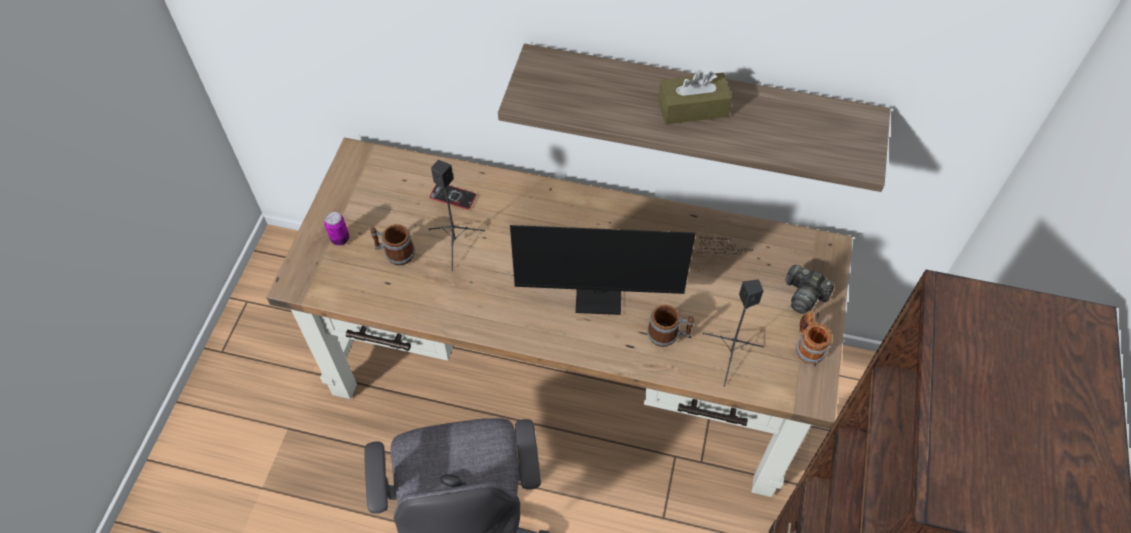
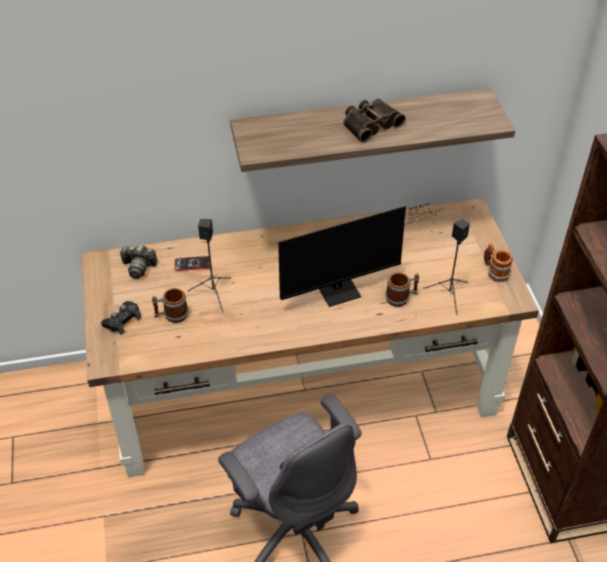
camera: 25 degrees left, 10 degrees down
(340, 239) = (122, 320): can -> black game controller
(692, 108) = (370, 124): brown tissue box -> binoculars
(804, 295) = (474, 243): camera -> camera (139, 267)

